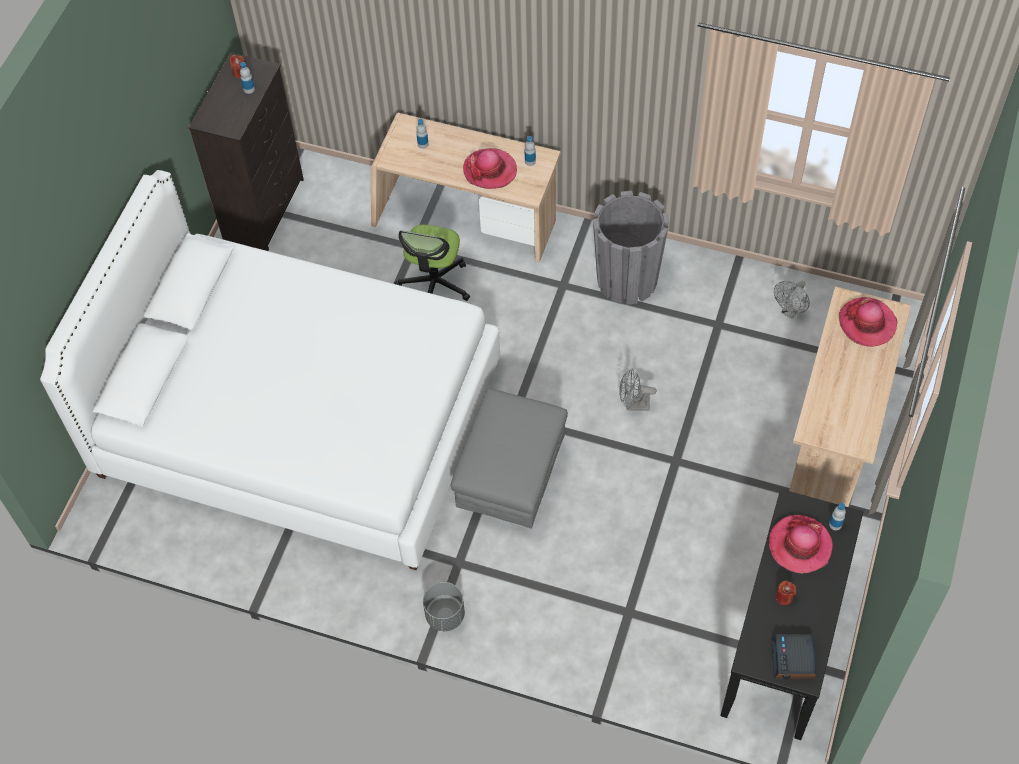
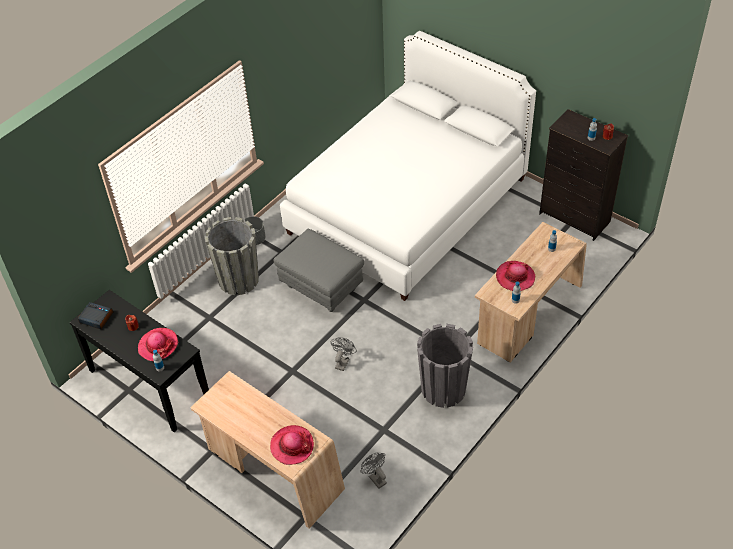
camera: 110 degrees right, 10 degrees down
(434, 284) = (481, 286): office chair -> none
(539, 602) = (238, 280): none -> grey planter

